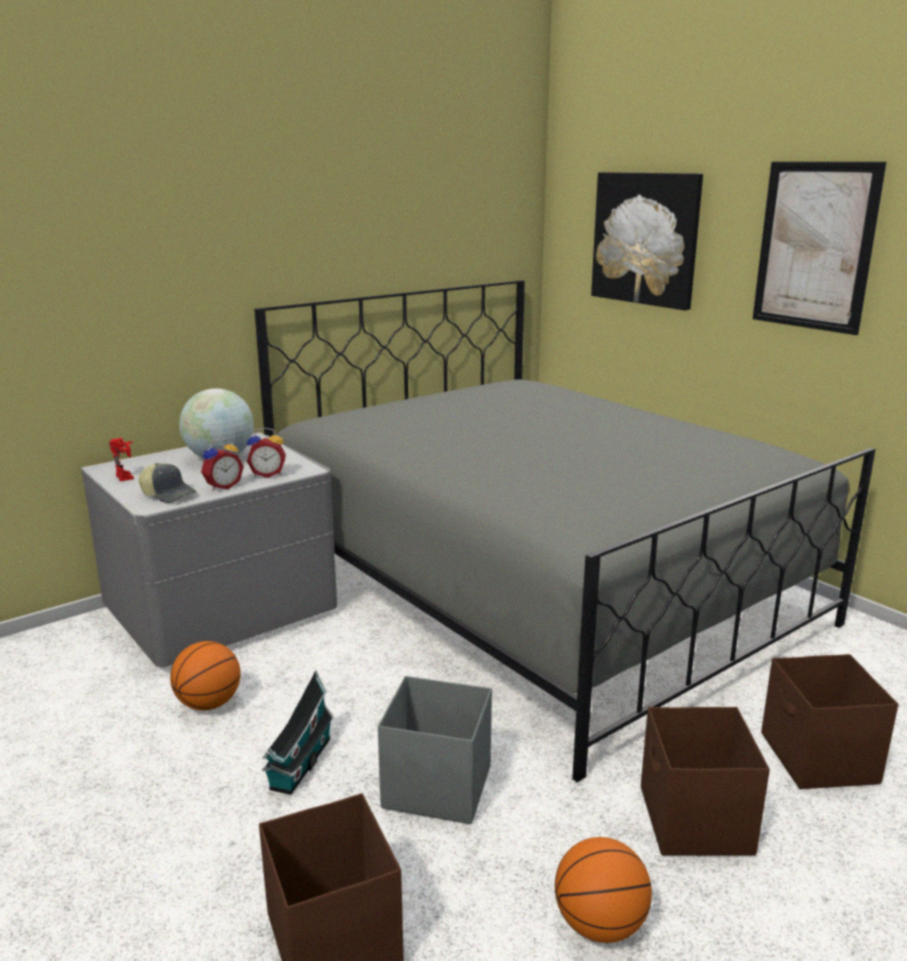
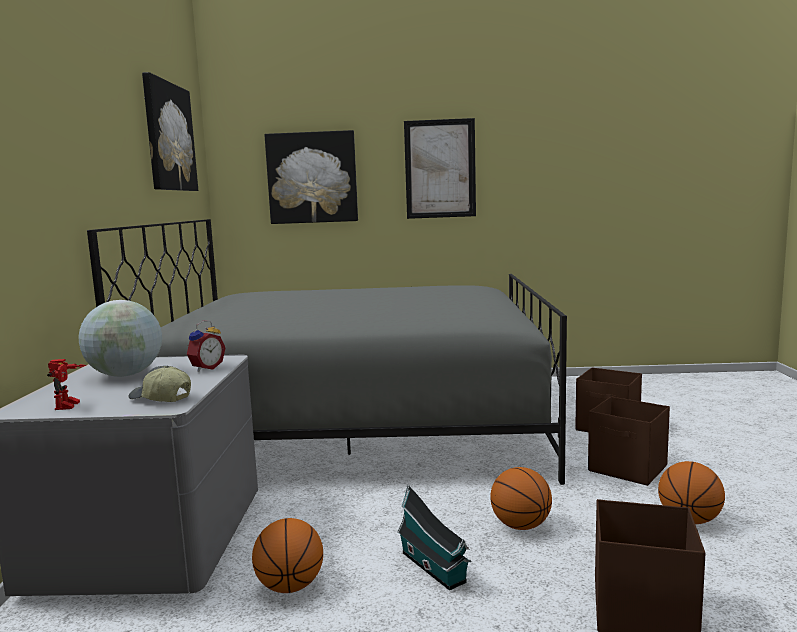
camera: 50 degrees left, 10 degrees down
(128, 477) = (70, 406): toy robot -> toy robot turned 75 degrees clockwise
(168, 494) = (160, 398): cap -> cap turned 135 degrees counterclockwise
(222, 486) = (193, 382): alarm clock -> none
(435, 787) = (520, 526): grey storage box -> basketball
(446, 187) = (168, 137): none -> picture

